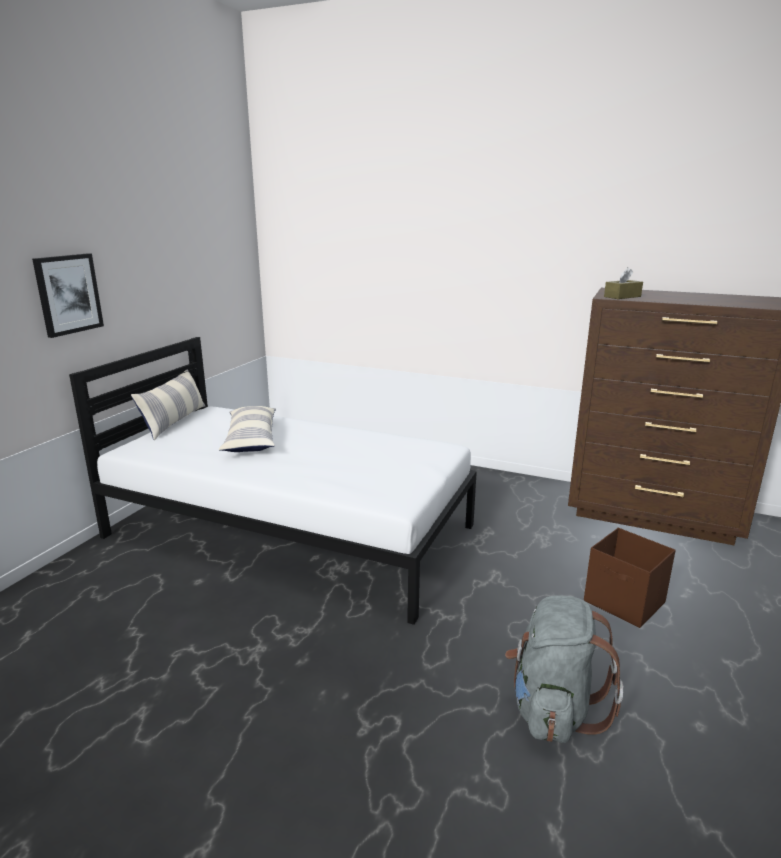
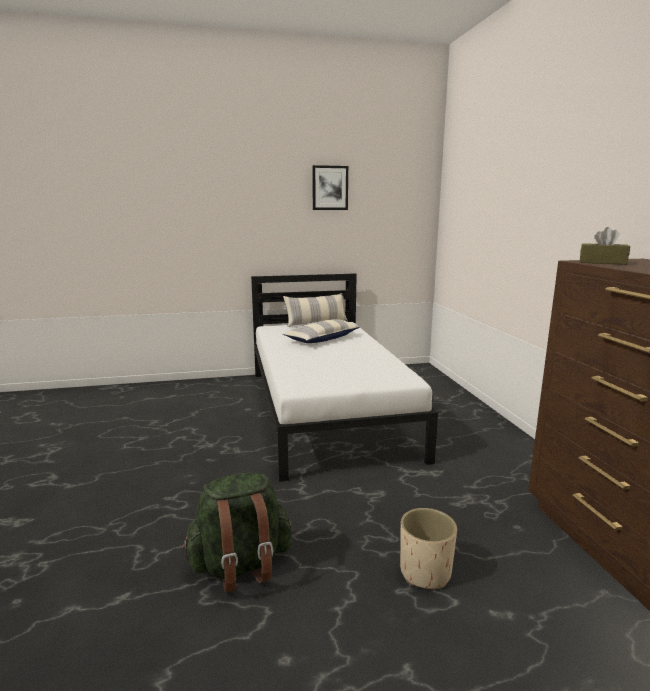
camera: 55 degrees right, 5 degrees down
(68, 294) = (262, 232): picture -> picture (330, 188)
(553, 709) = (241, 565): grey backpack -> green backpack
(624, 603) = (425, 572): brown storage box -> beige planter

